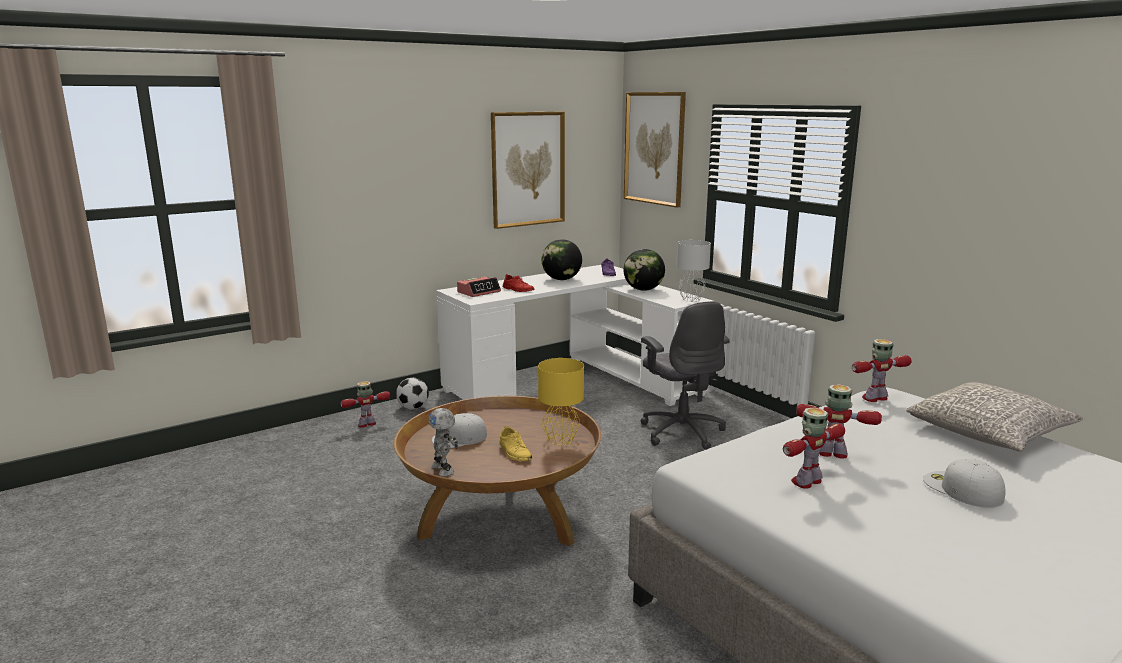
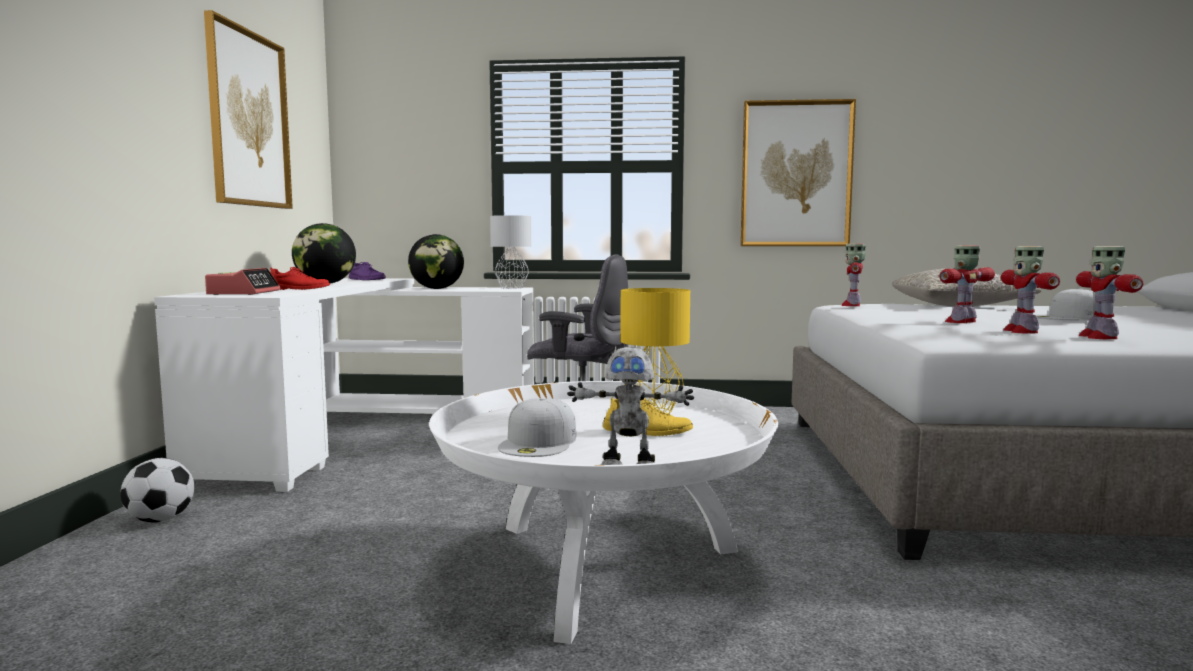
camera: 50 degrees left, 10 degrees down
(367, 424) = (103, 566): toy robot -> toy robot (1099, 337)
(501, 517) = (603, 566): brown coffee table -> white coffee table
(654, 148) = (394, 120): picture -> picture (796, 174)

